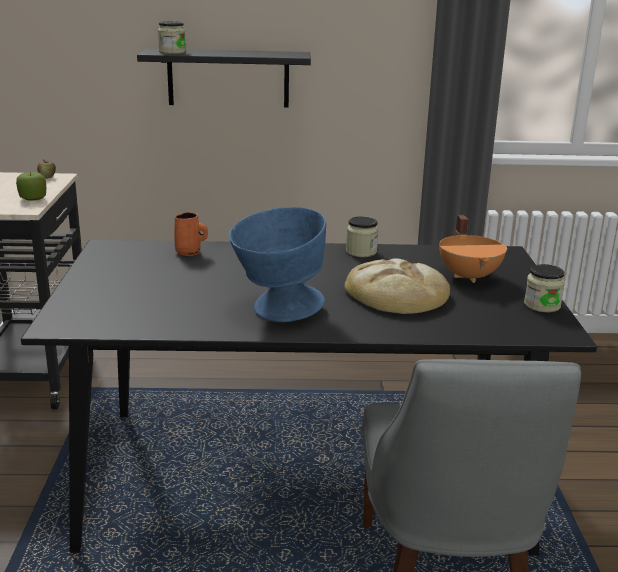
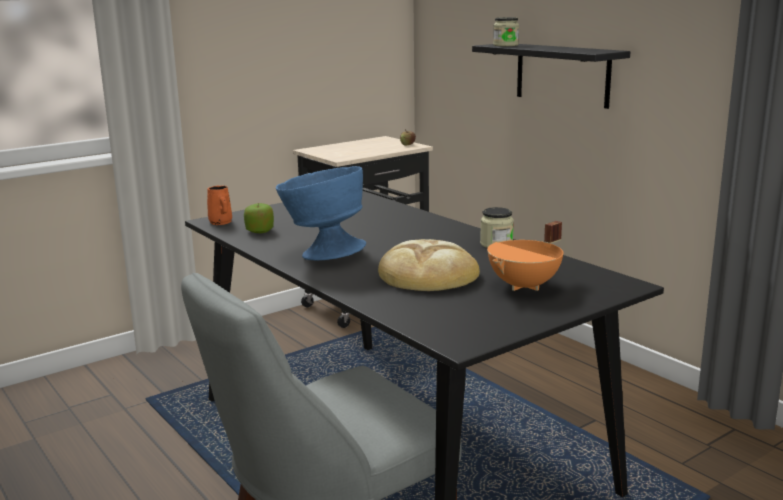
camera: 55 degrees right, 5 degrees down
(33, 198) = (361, 154): apple -> apple (259, 231)
(189, 252) = (383, 210): orange mug -> orange mug (221, 223)
(542, 305) = (513, 324): jar -> none

